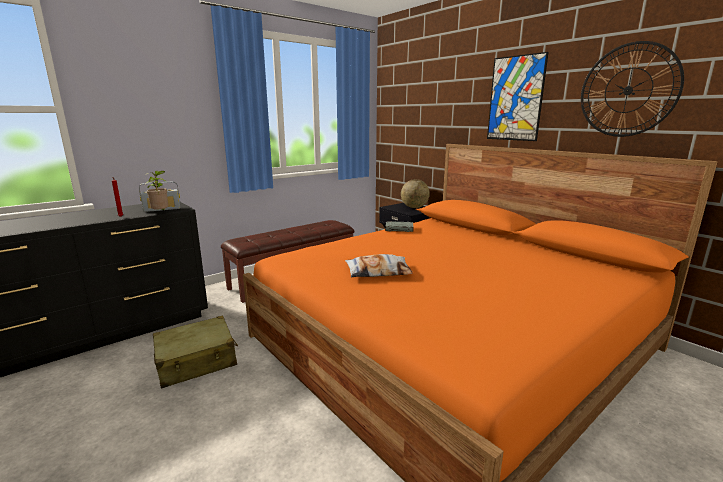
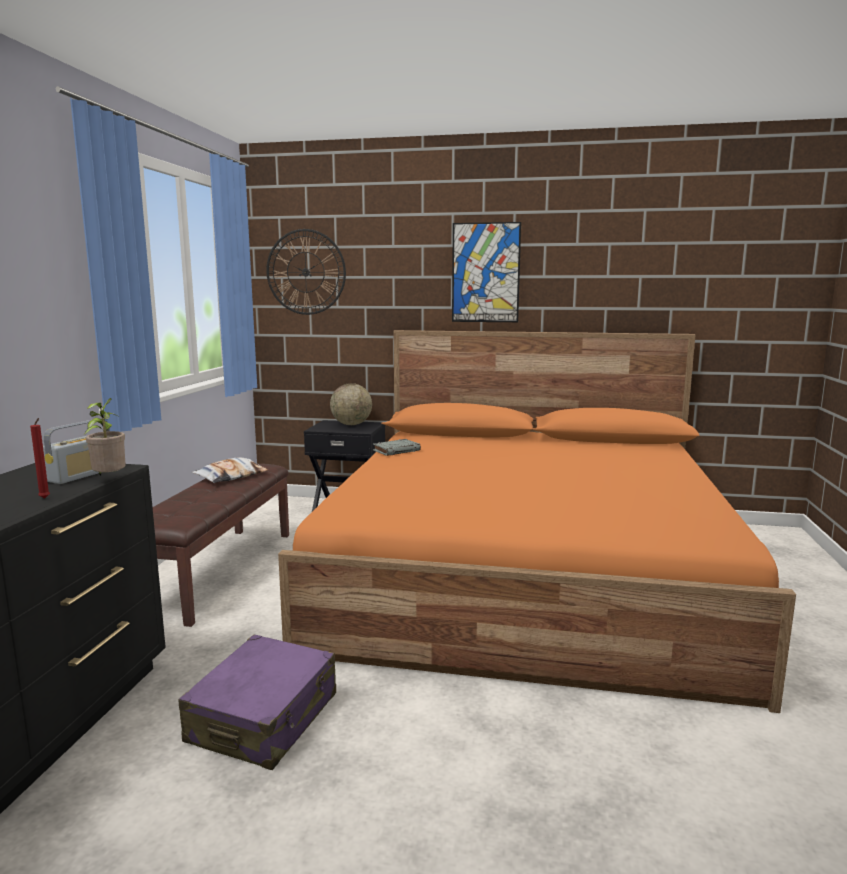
camera: 40 degrees left, 5 degrees down
(197, 361) = (264, 718): beige suitcase -> purple suitcase
(378, 272) = (486, 495): pillow -> pillow (231, 476)
(628, 90) = (609, 268): wall clock -> wall clock (305, 272)

